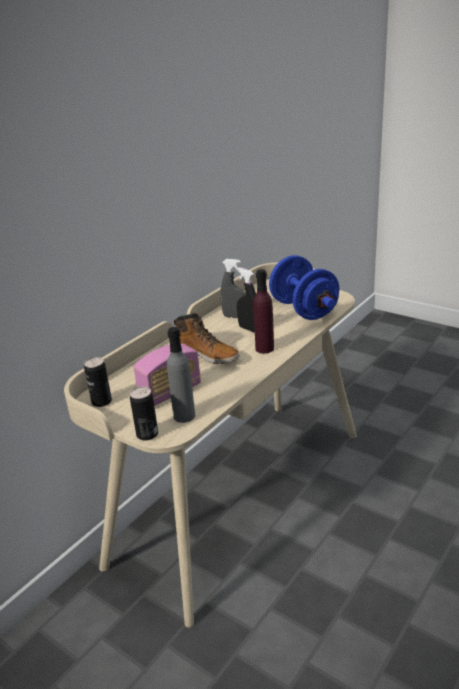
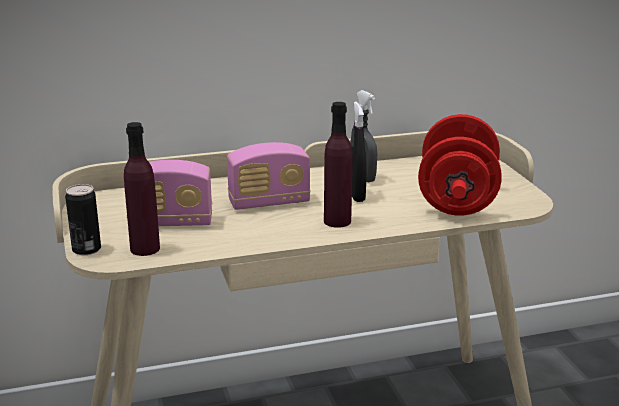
camera: 35 degrees right, 5 degrees down
(101, 402) = (101, 204): can -> none
(184, 416) = (145, 249): grey bottle -> purple bottle
(208, 354) = (269, 203): boot -> radio
(303, 310) = (457, 199): blue dumbbell -> red dumbbell

